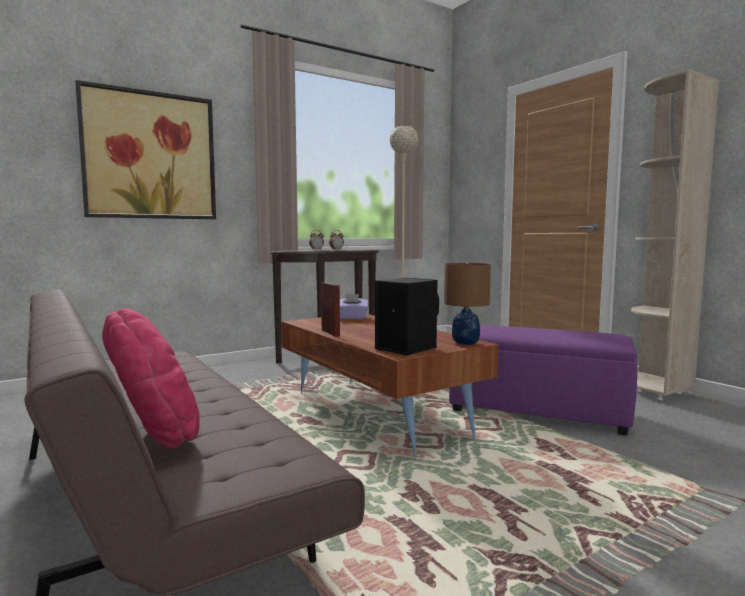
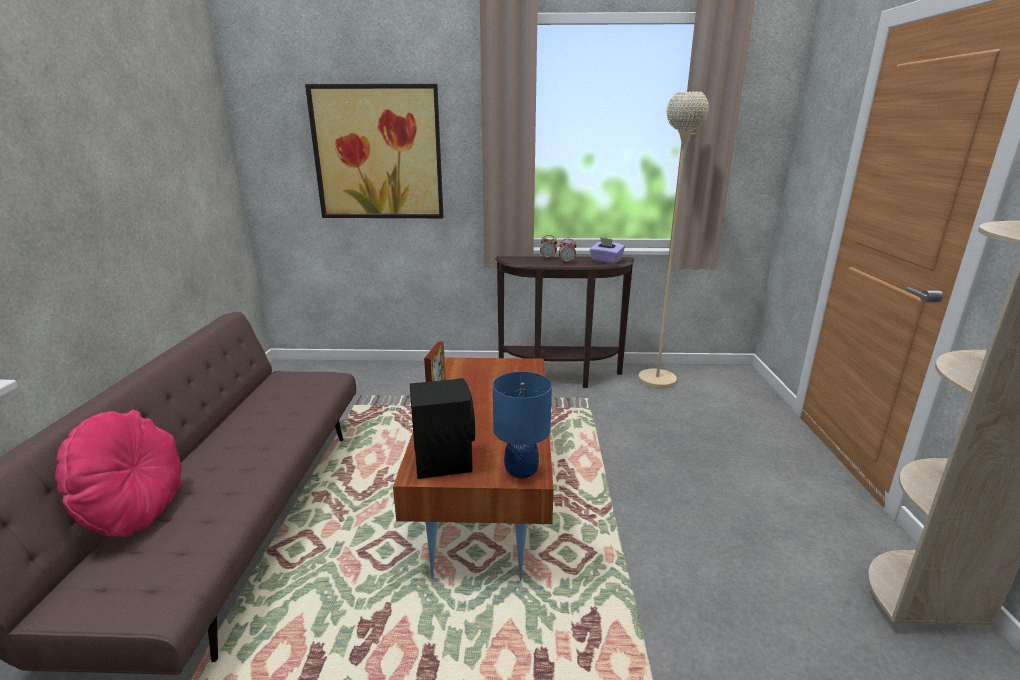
camera: 35 degrees right, 15 degrees up
(352, 318) = (510, 369): purple tissue box -> purple tissue box (606, 261)
(466, 343) = (522, 473): brown table lamp -> blue table lamp
(539, 411) = (667, 562): purple ottoman -> none

